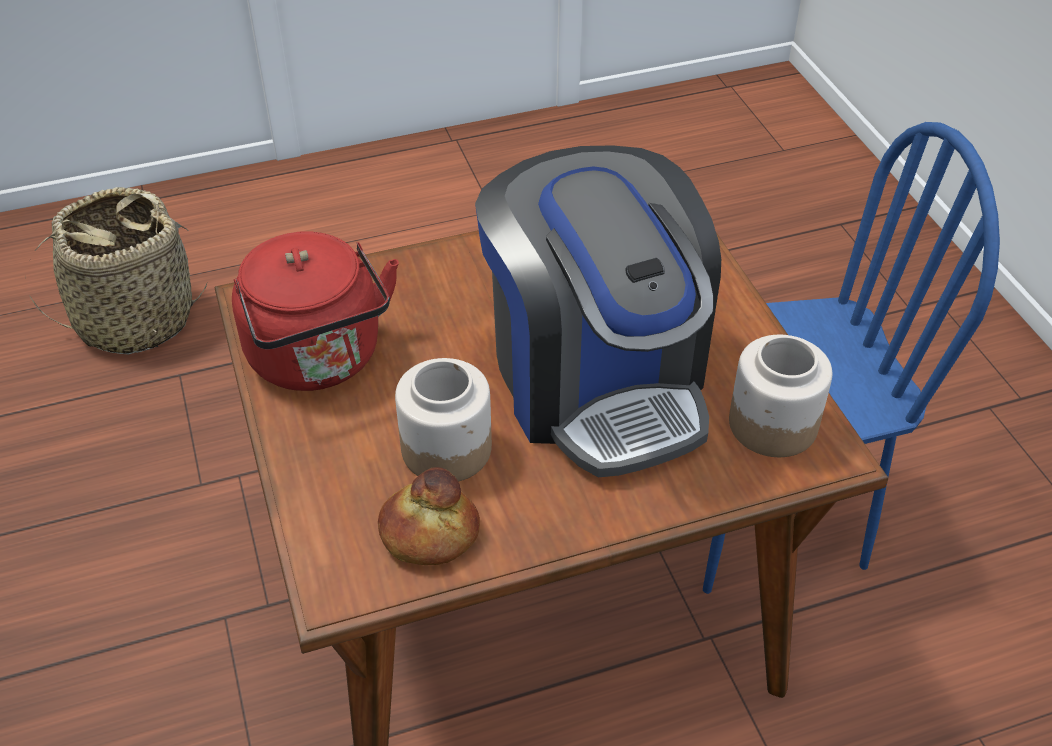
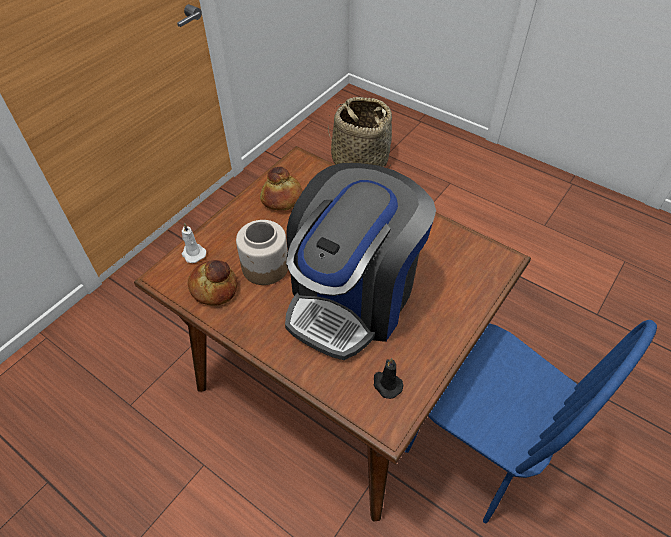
camera: 55 degrees right, 5 degrees up
(319, 360) = (281, 198): red kettle -> bread
(323, 528) = (193, 253): none -> white candle
(771, 423) = (386, 384): jar -> black candle

